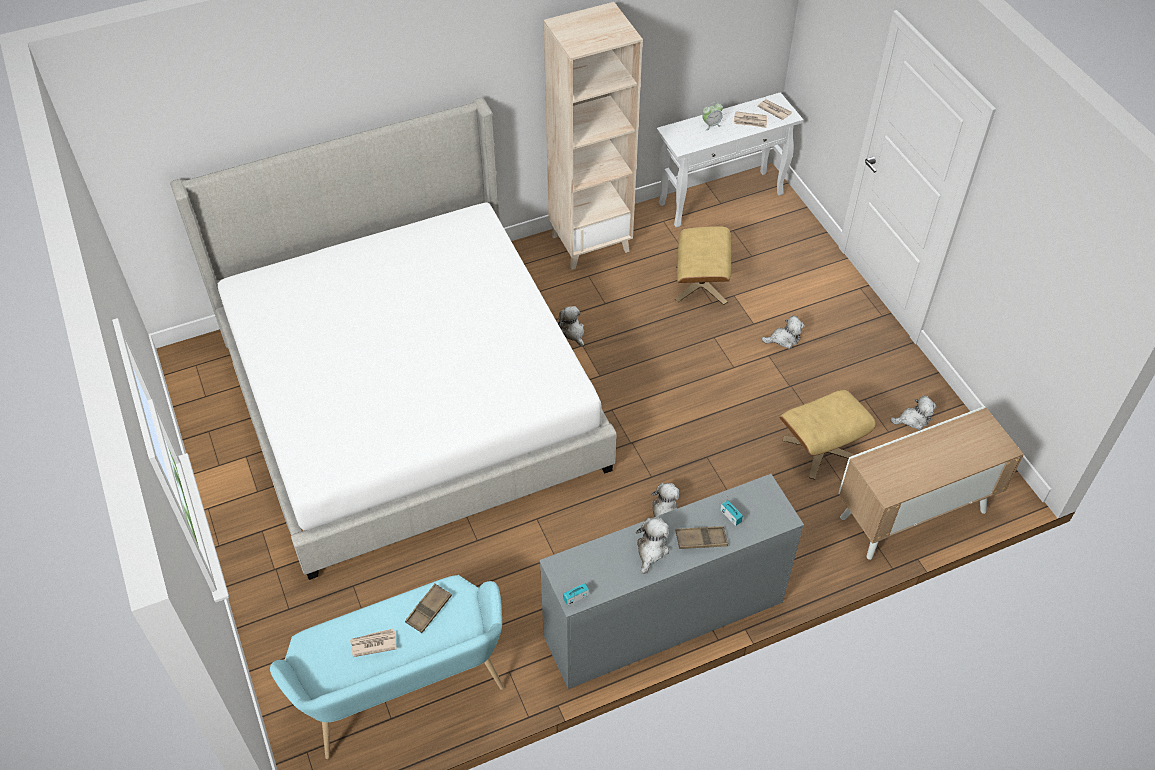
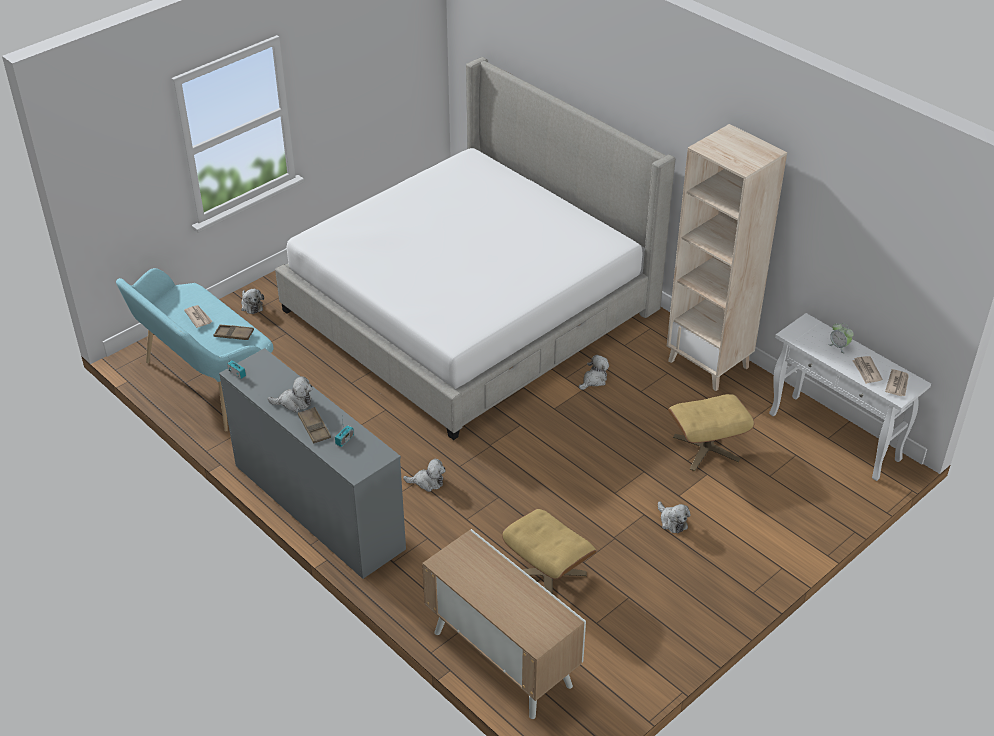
camera: 70 degrees right, 10 degrees down
(913, 419) = (623, 640): plush toy -> plush toy (251, 305)

